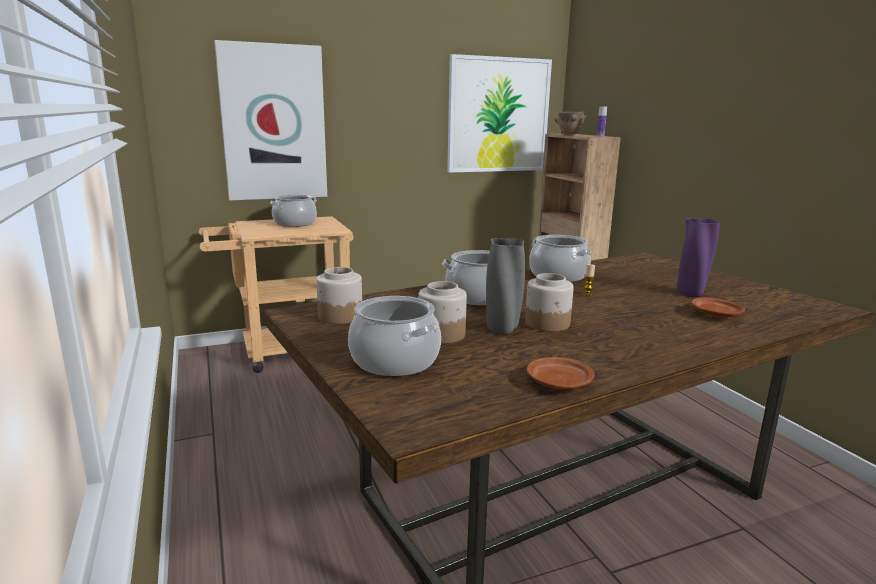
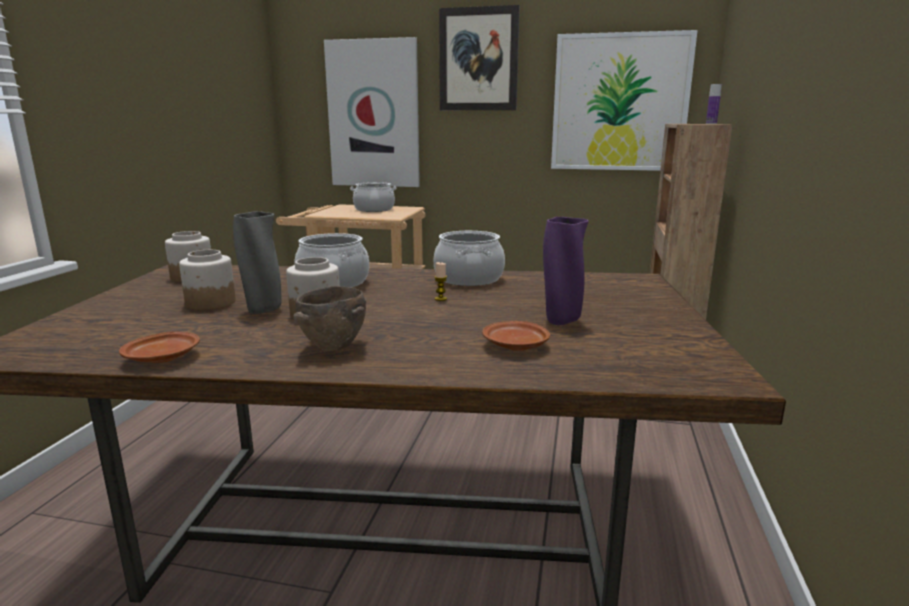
camera: 35 degrees right, 0 degrees up
(381, 72) = (478, 60): none -> picture
(395, 360) = (125, 312): cooking pot -> none
(569, 134) = (684, 123): brown bowl -> brown bowl (334, 347)

